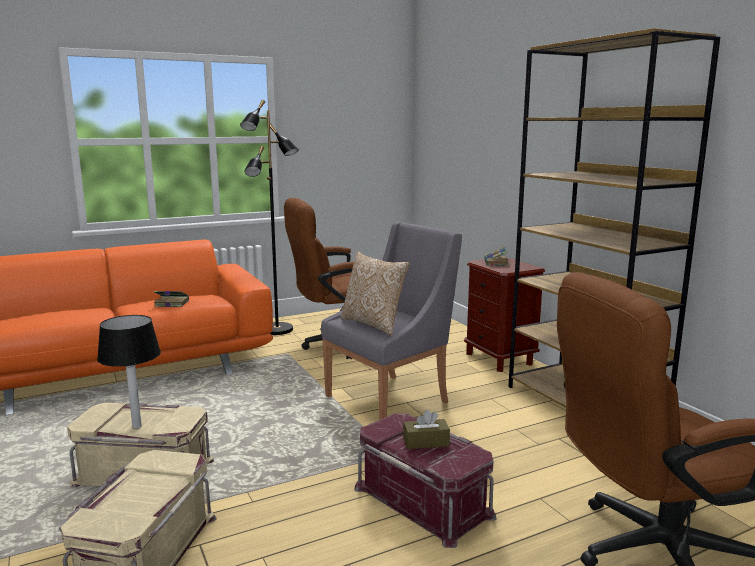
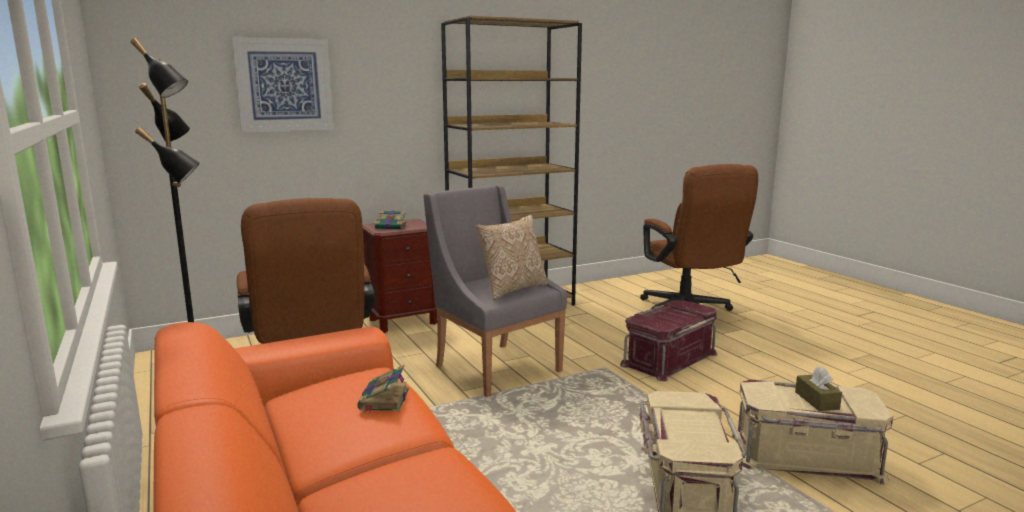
camera: 90 degrees left, 0 degrees up
(136, 426) = (705, 424): table lamp -> none
(426, 442) = (669, 314): brown tissue box -> brown tissue box (816, 400)
(480, 125) = (284, 85): none -> picture

